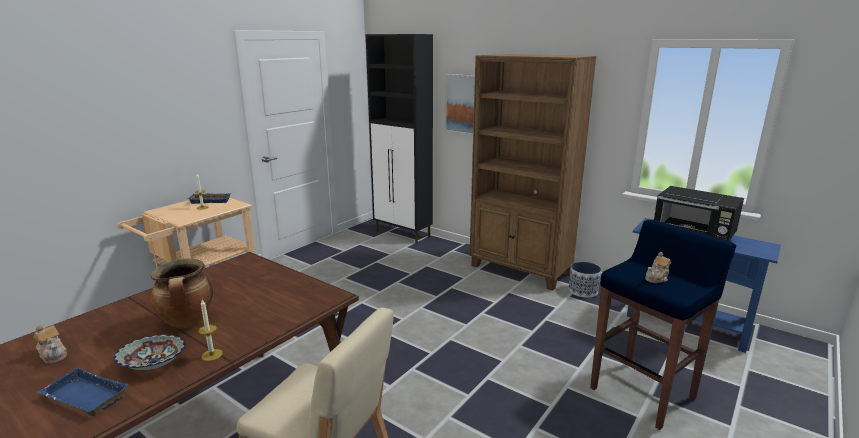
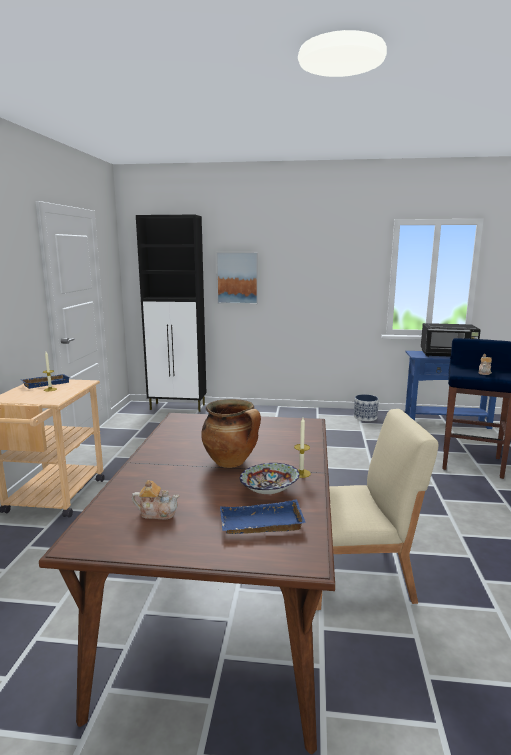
camera: 30 degrees left, 5 degrees down
(520, 270) = (307, 414): brown bookcase -> none

